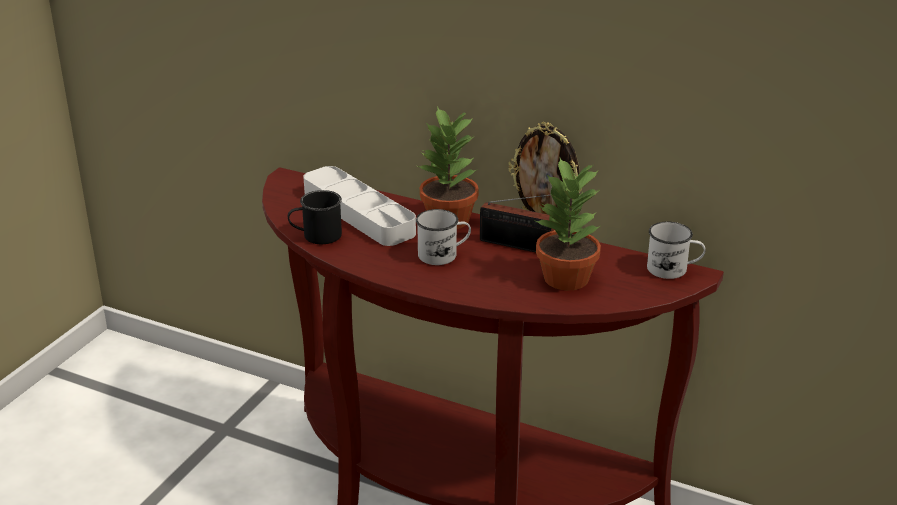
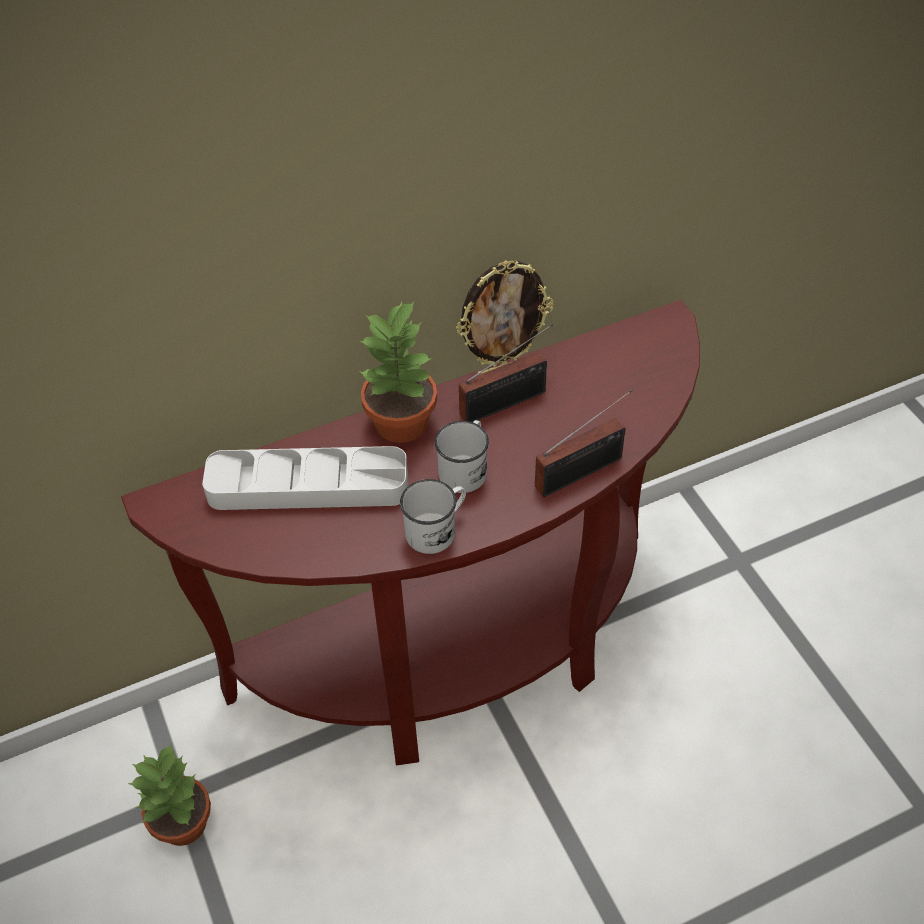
camera: 50 degrees left, 20 degrees up
(316, 236) = (319, 550): black mug -> none
(502, 296) = (583, 471): none -> radio
(566, 279) = (598, 408): potted plant -> potted plant (184, 824)
(673, 270) = (650, 328): white mug -> white mug (437, 529)

